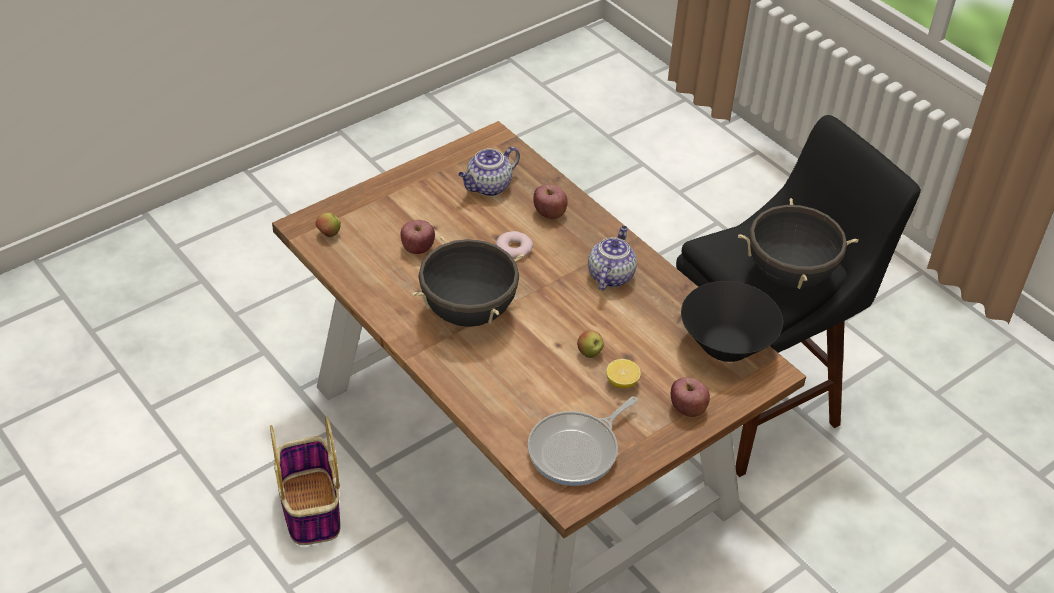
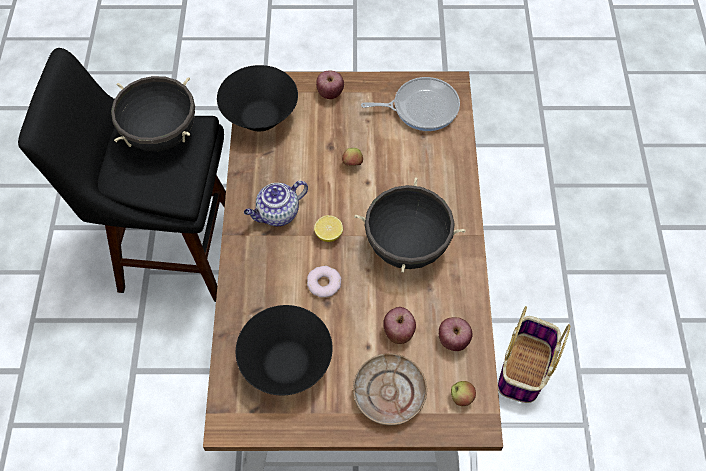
camera: 140 degrees left, 15 degrees up
(390, 208) = (389, 393): none -> beige plate
(488, 187) = (287, 363): teapot -> black bowl
(549, 213) = (265, 301): apple -> apple (453, 340)
(622, 382) = (352, 132): lemon -> lemon (328, 234)

